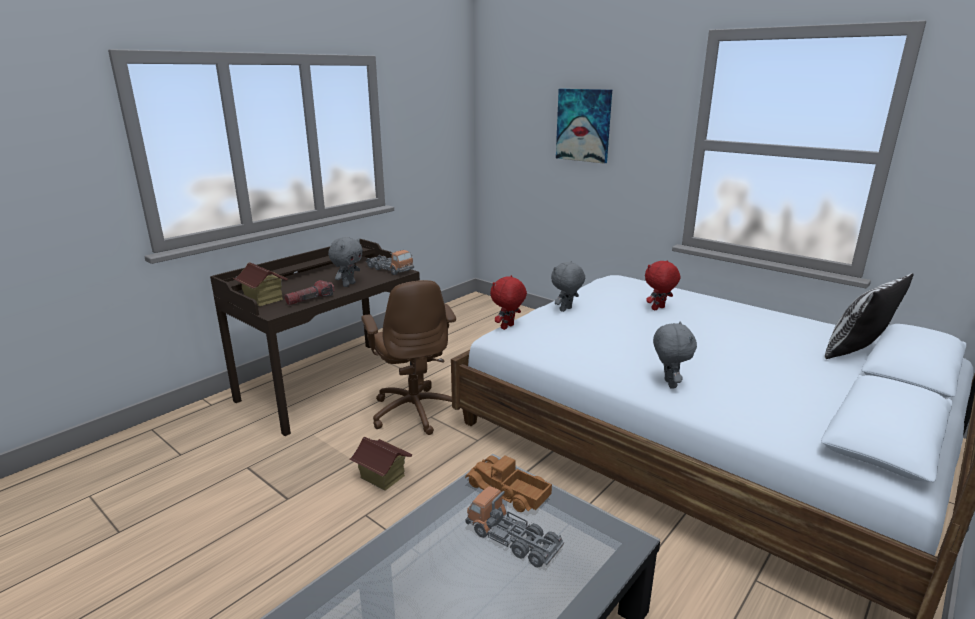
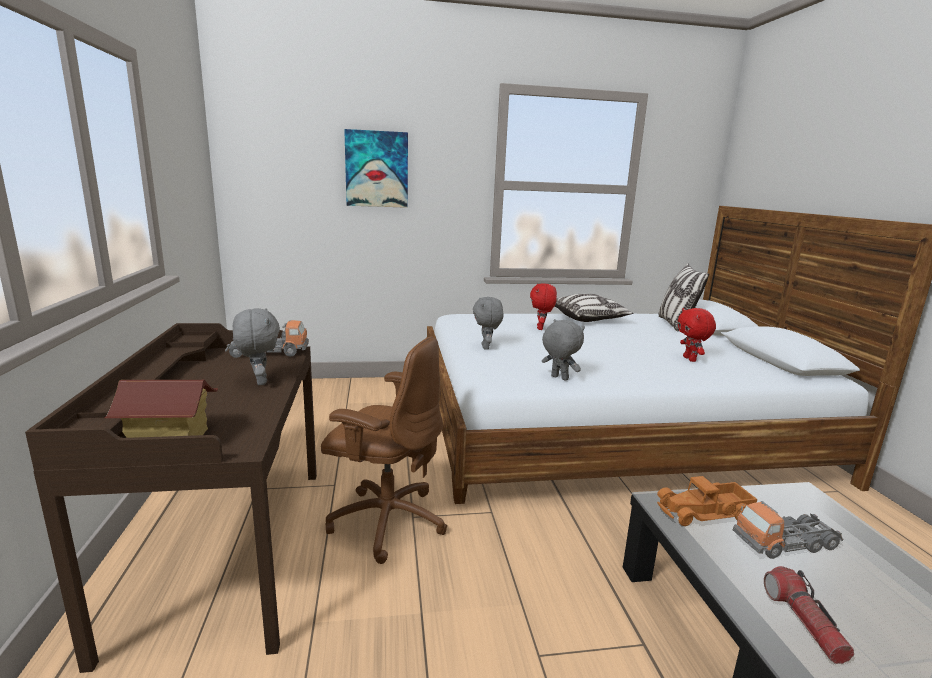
camera: 50 degrees left, 5 degrees down
(310, 299) = (253, 413): flashlight -> flashlight (804, 622)
(382, 477) = (481, 606): toy house -> none
(508, 327) = (480, 375): red plush toy -> red plush toy (690, 359)
(668, 384) = (665, 373): grey plush toy -> grey plush toy (558, 378)
(749, 315) = (589, 318): none -> pillow

